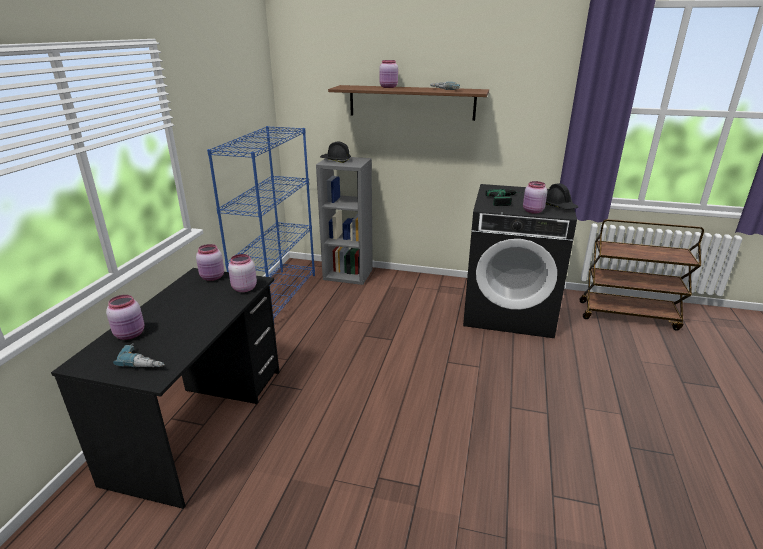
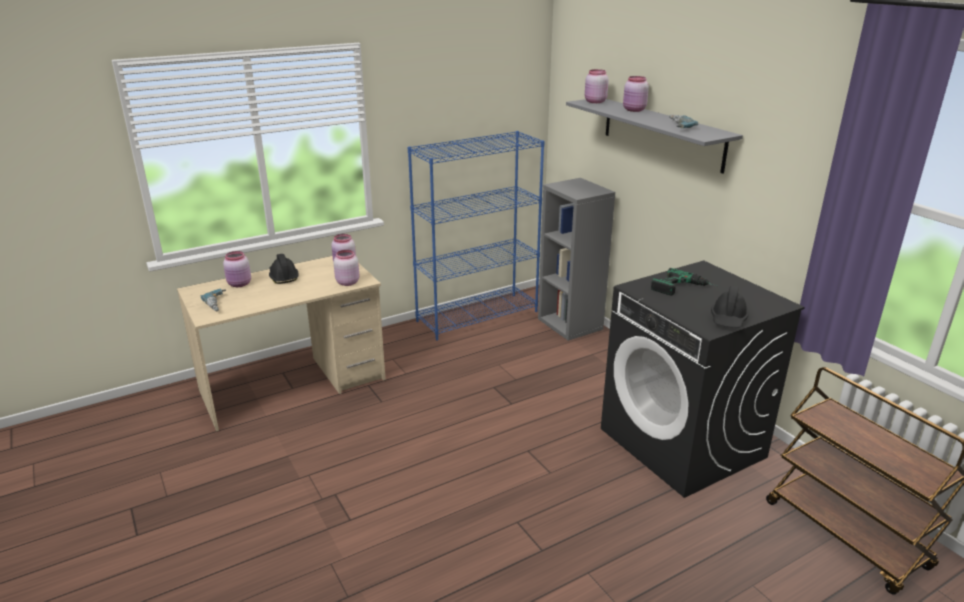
camera: 45 degrees right, 0 degrees up
(201, 422) = (293, 385): black desk -> beige desk
(335, 160) = (572, 184): black hard hat -> black hard hat (283, 276)
(411, 102) = (662, 133): brown shelf -> grey shelf
(533, 211) = (679, 311): pink jar -> pink jar (594, 102)

